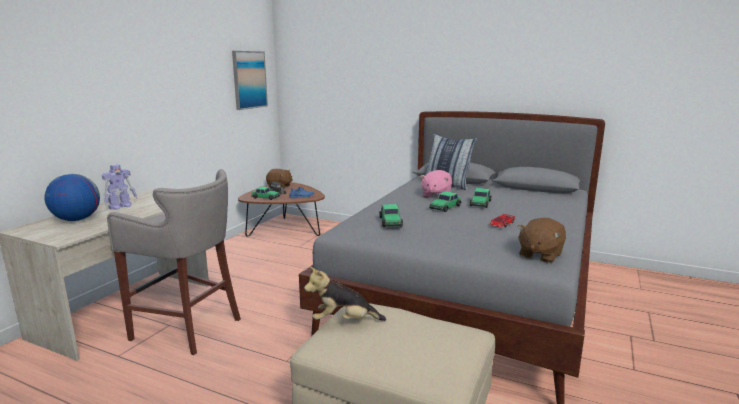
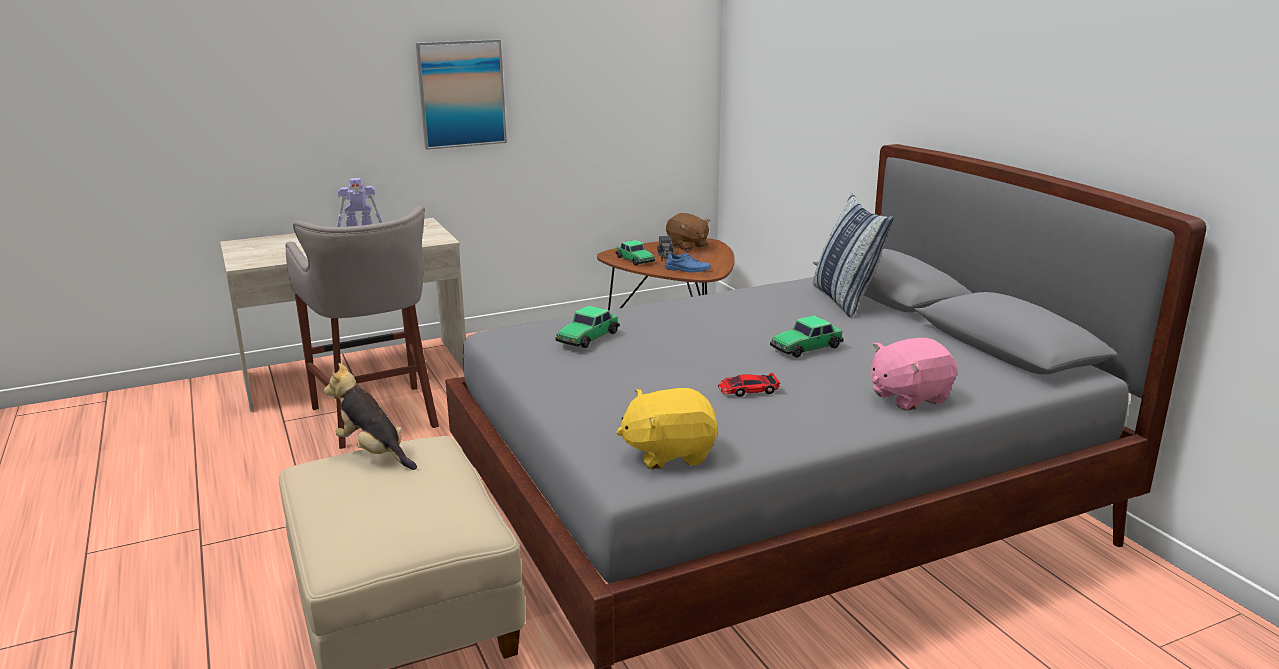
camera: 40 degrees right, 5 degrees up
(76, 219) = (296, 243): globe -> none
(249, 80) = (653, 56): picture -> picture (461, 94)
(435, 196) = (771, 315): pink plush toy -> pink plush toy (908, 397)
(445, 207) = (728, 338): toy car -> none
(539, 255) = (669, 453): brown plush toy -> yellow plush toy

